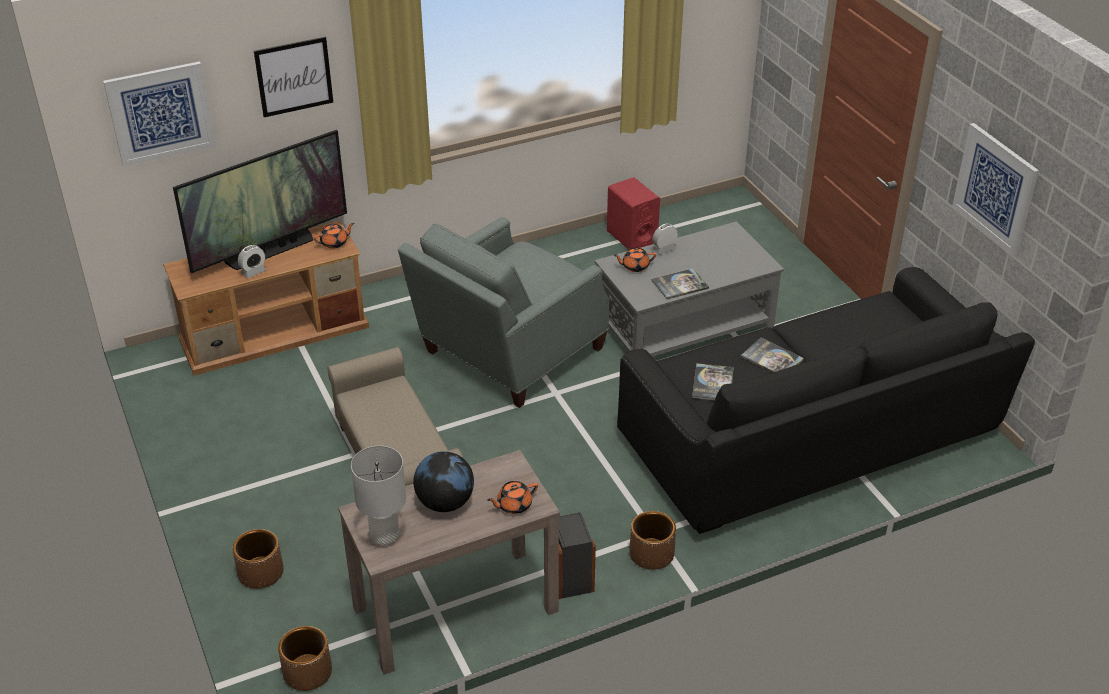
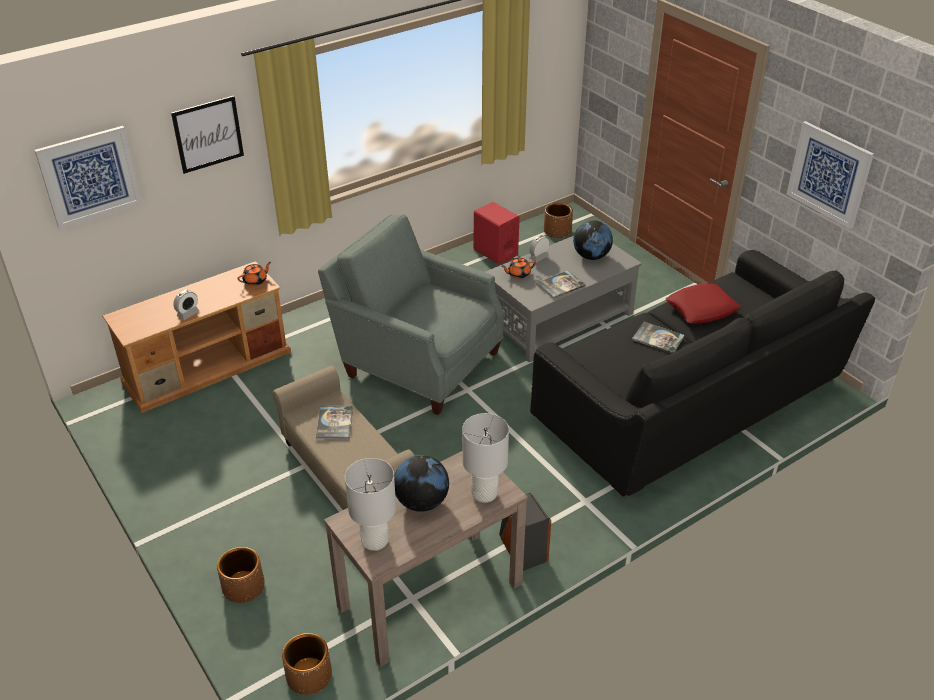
camera: 10 degrees left, 0 degrees up
(271, 250) = (199, 293): television -> none
(508, 354) = (417, 361): grey armchair -> grey armchair turned 90 degrees clockwise
(513, 505) = (484, 496): orange teapot -> grey table lamp
(651, 554) = (588, 520): brown planter -> brown planter (557, 231)
(713, 383) = (615, 365): book -> book (334, 423)
(726, 254) = (591, 256): none -> globe
(835, 330) = (701, 309): none -> red pillow

